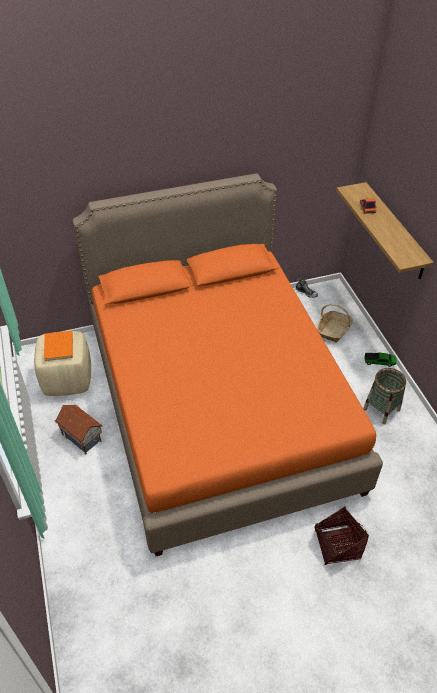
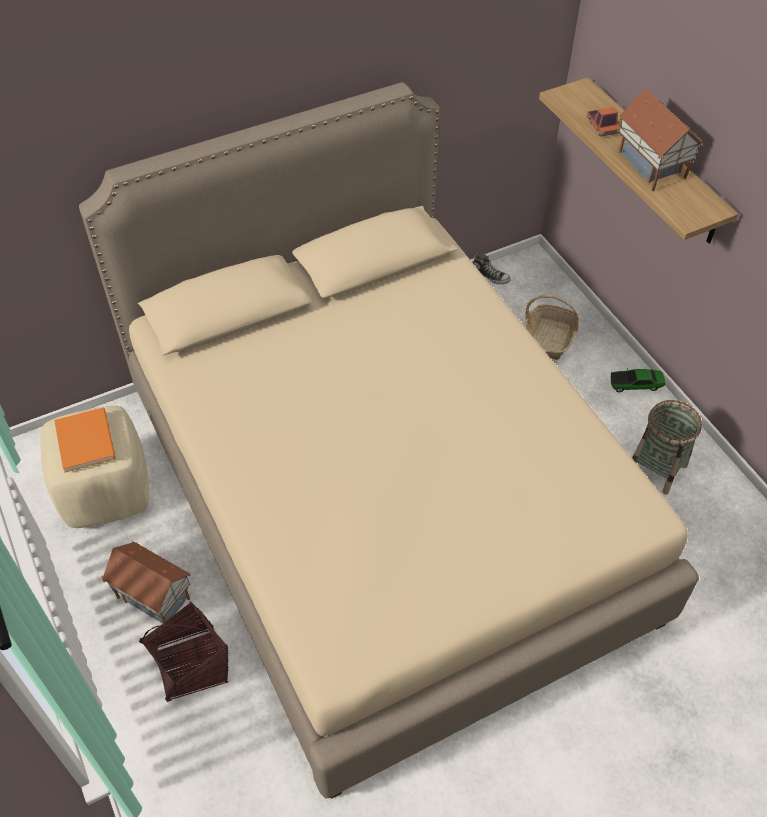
camera: 10 degrees left, 5 degrees up
(218, 406) = (382, 502): orange bed -> beige bed
(337, 545) = (634, 723): basket -> basket (190, 665)
(389, 232) = (650, 166): none -> toy house

